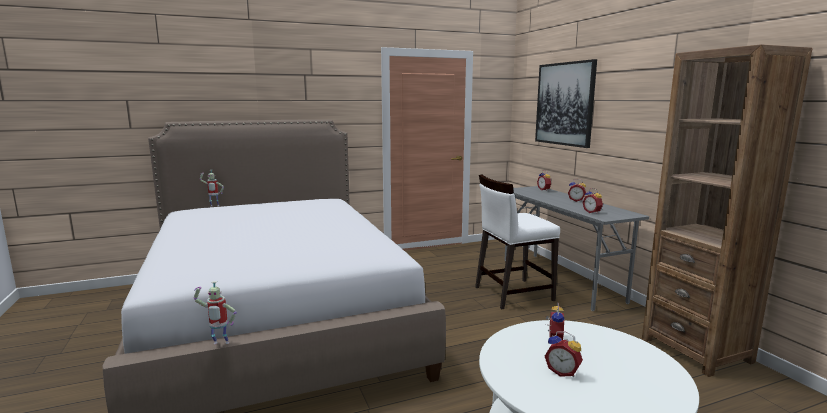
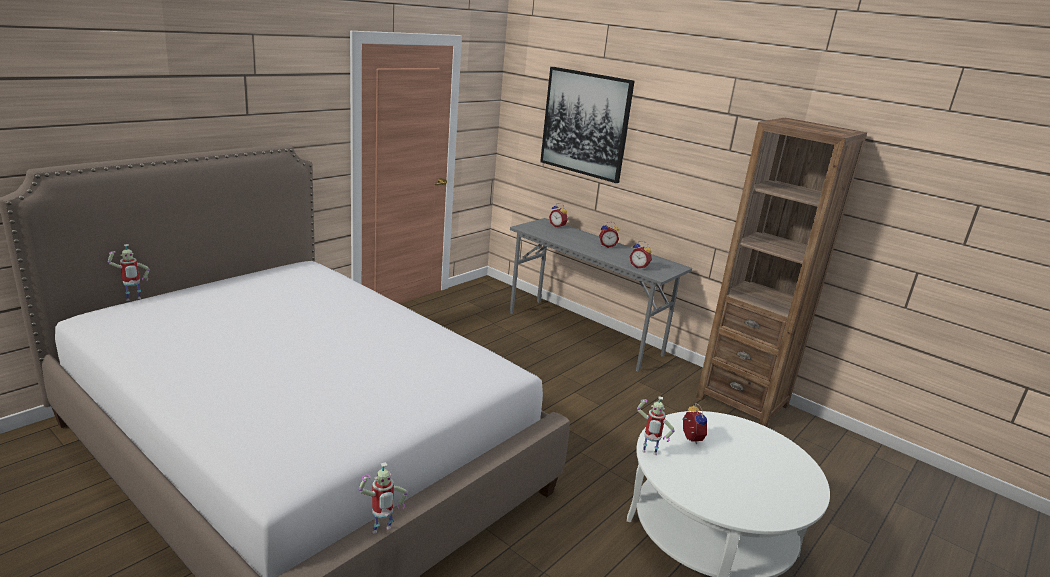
camera: 30 degrees left, 10 degrees up
(497, 342) = (648, 454): none -> toy robot
(512, 293) = (549, 361): white chair -> none
(562, 372) = (722, 473): alarm clock -> none

